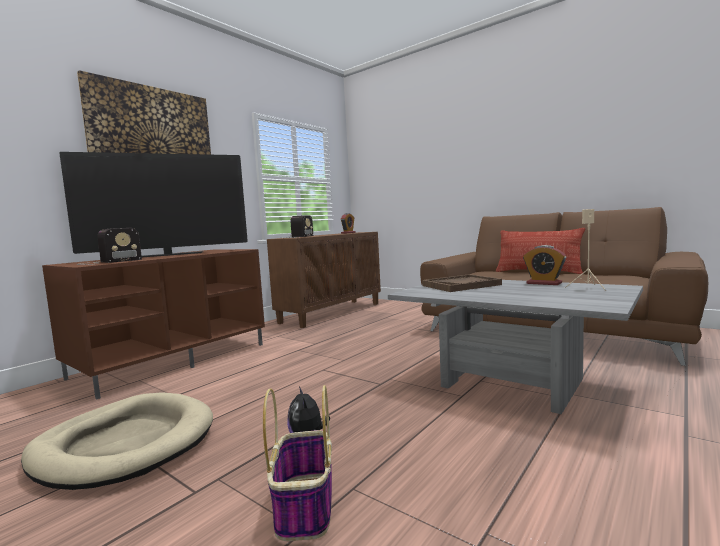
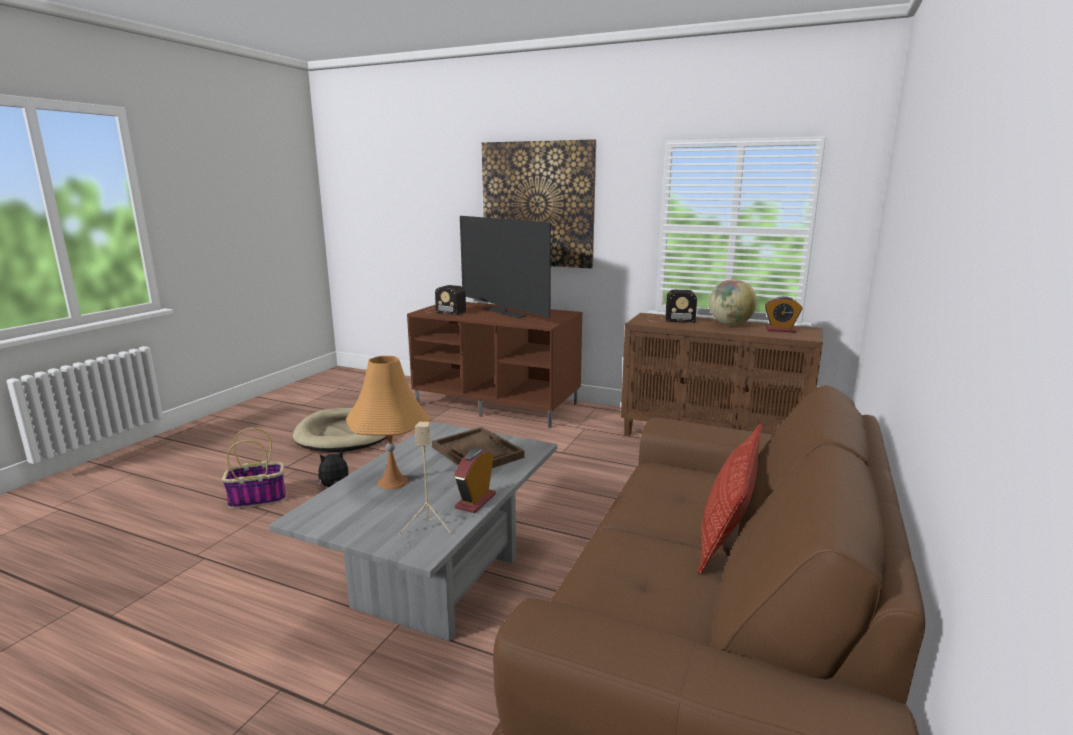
camera: 75 degrees right, 10 degrees up
(326, 234) = (730, 324): none -> globe
(521, 295) = (393, 482): none -> orange table lamp

